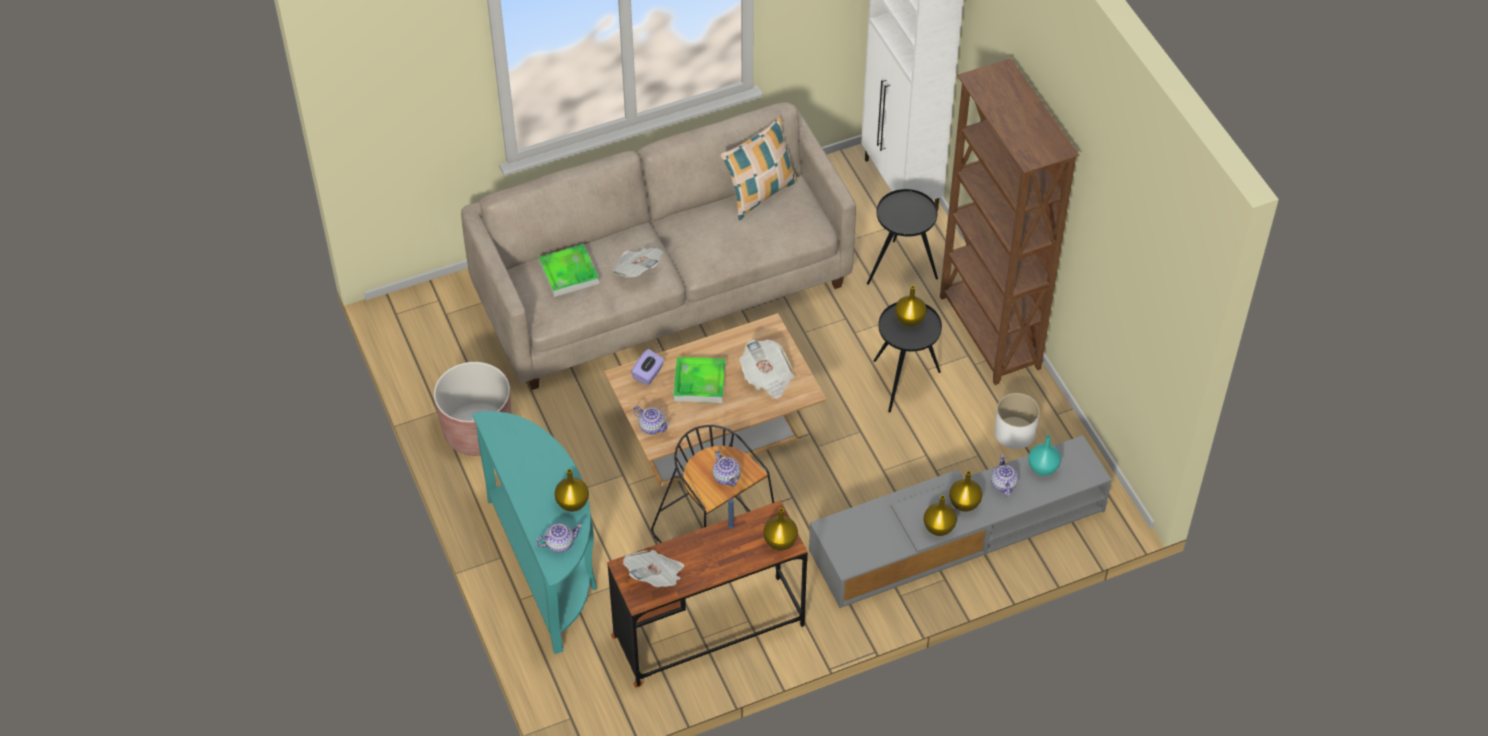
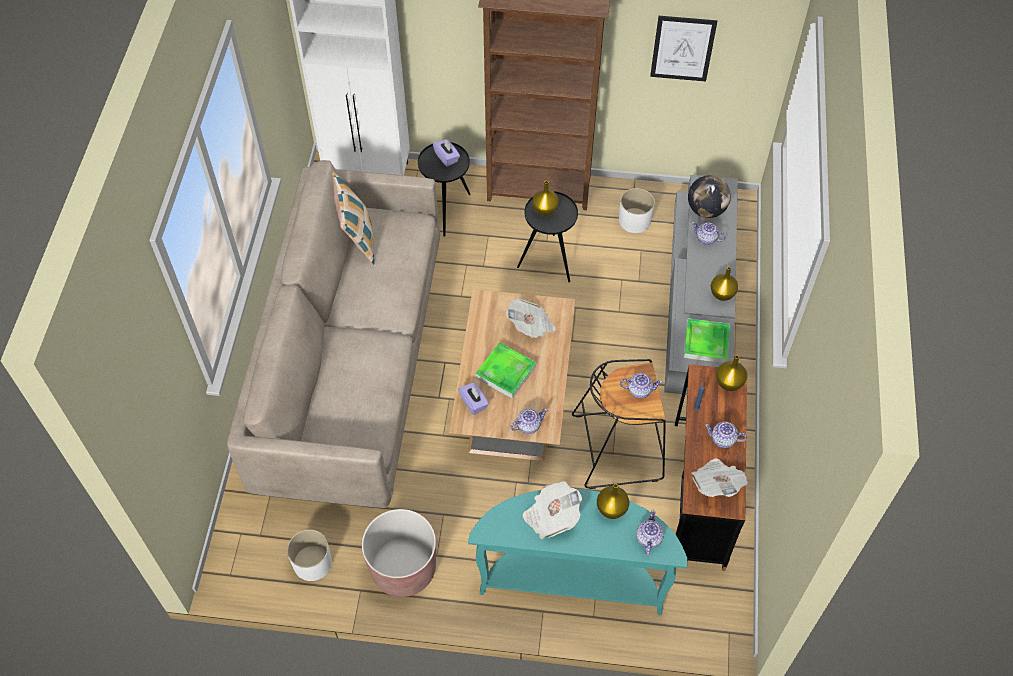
camera: 60 degrees left, 5 degrees up
(442, 364) = (312, 563): none -> white planter
(569, 273) = (341, 405): tray -> tray (706, 343)
(637, 270) = (375, 355): newspaper -> newspaper (551, 516)
(710, 563) = (723, 439): none -> teapot
(914, 213) = (447, 157): none -> purple tissue box
(964, 504) = (710, 269): yellow vase -> none
(1043, 468) = (706, 210): turquoise vase -> globe
(1117, 285) = (682, 48): none -> picture

